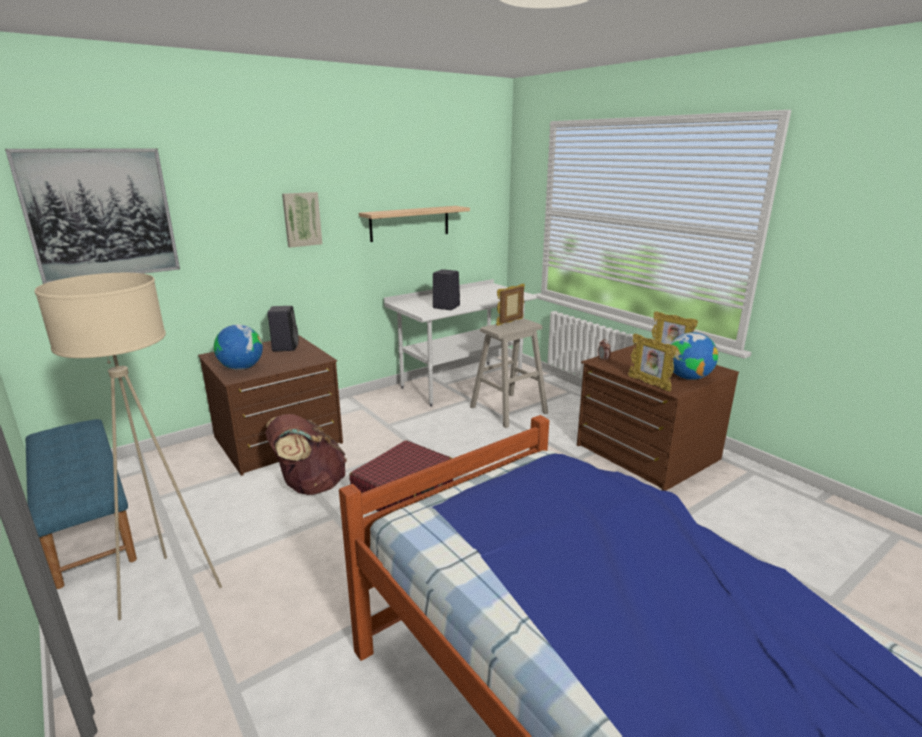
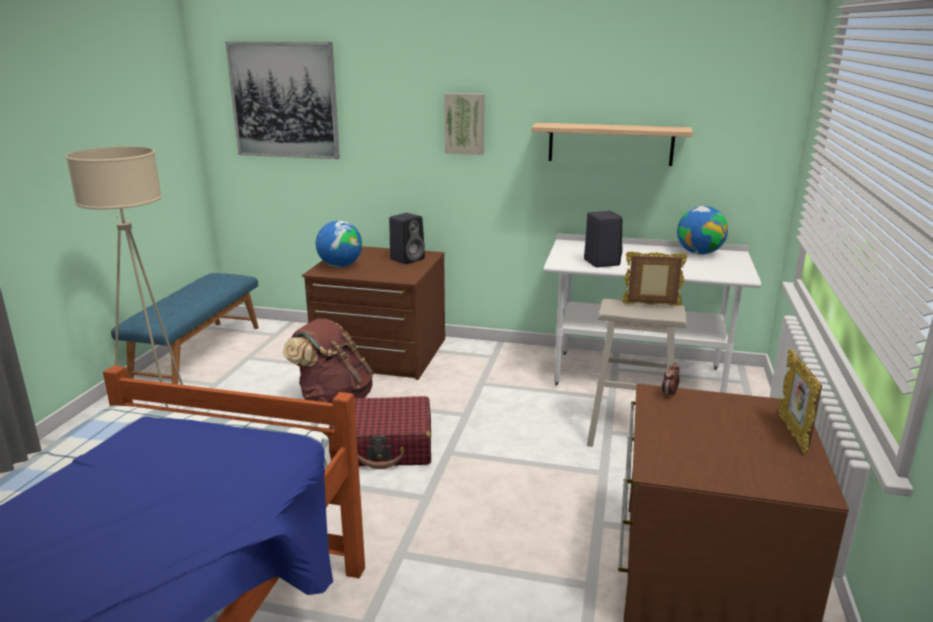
camera: 50 degrees right, 0 degrees up
(649, 384) = (643, 447): picture frame -> none
(688, 377) = (726, 470): globe -> globe (699, 253)

